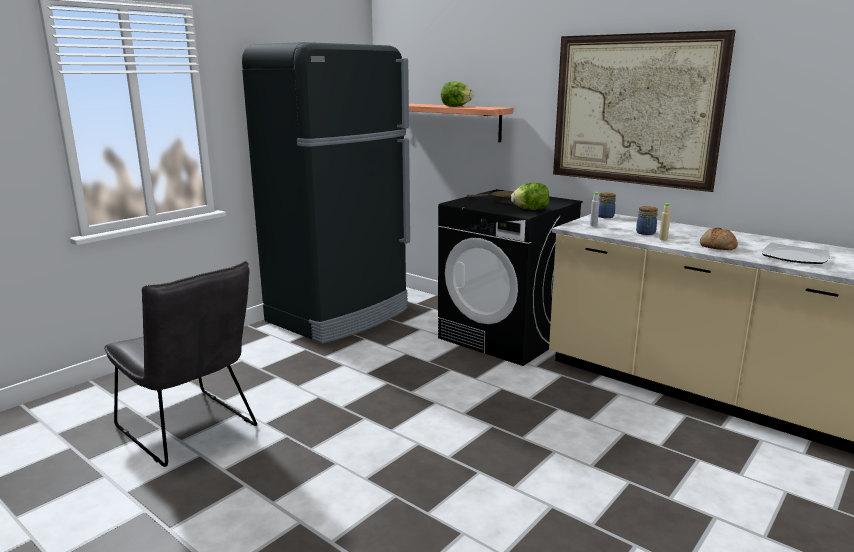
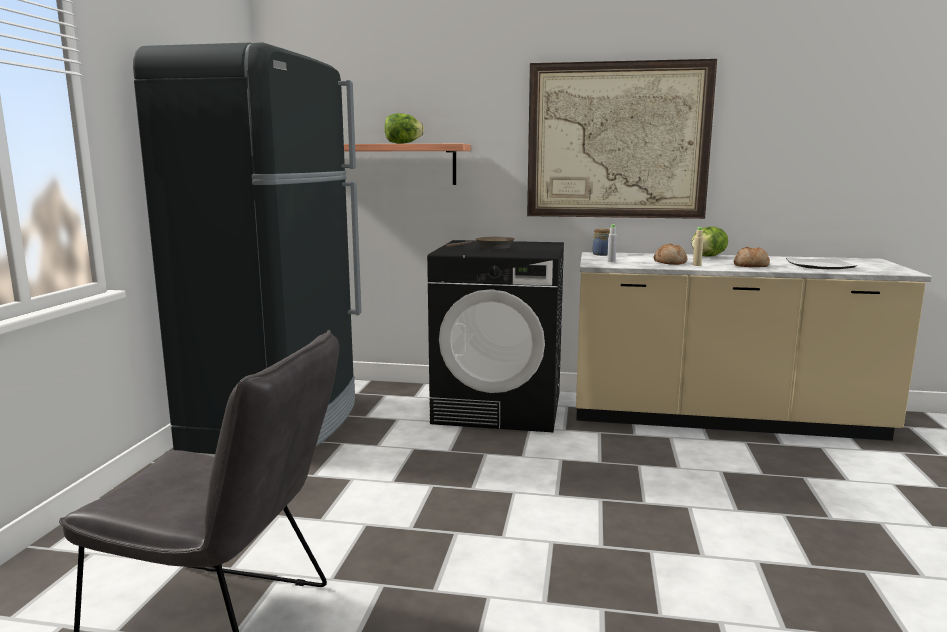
camera: 30 degrees left, 5 degrees down
(530, 210) = (539, 251): lettuce -> lettuce (707, 256)
(645, 233) = (670, 262): jar -> bread

